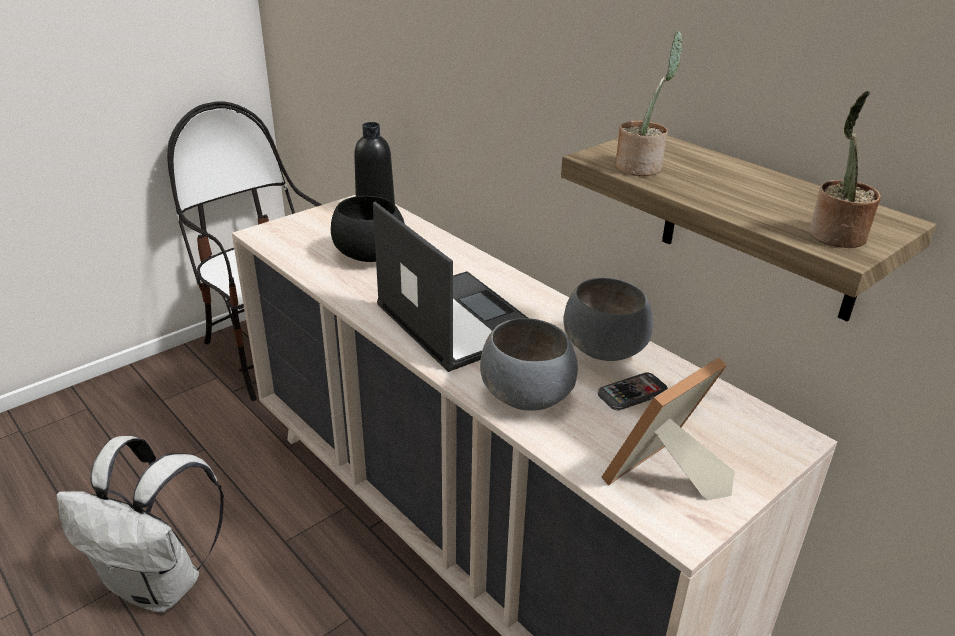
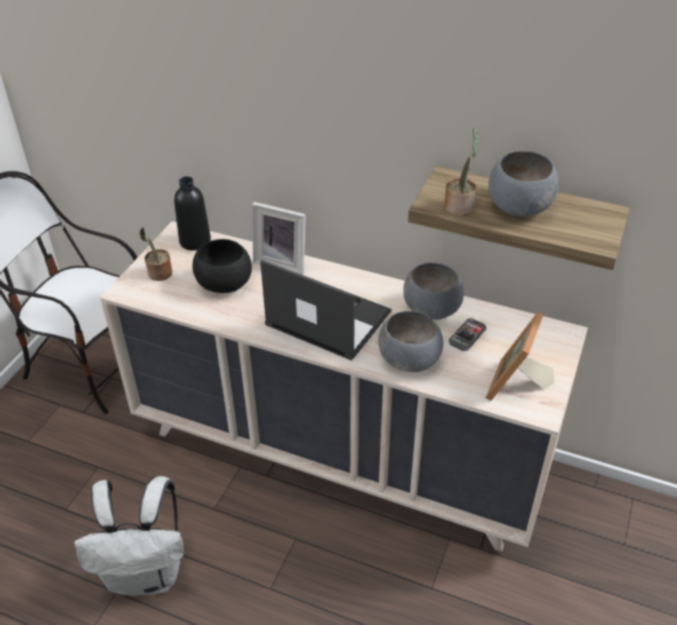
camera: 25 degrees left, 10 degrees up
(453, 253) = (282, 263): none -> picture frame
(734, 185) = (518, 207): none -> grey bowl
(835, 236) = (590, 235): potted plant -> potted plant (159, 274)

